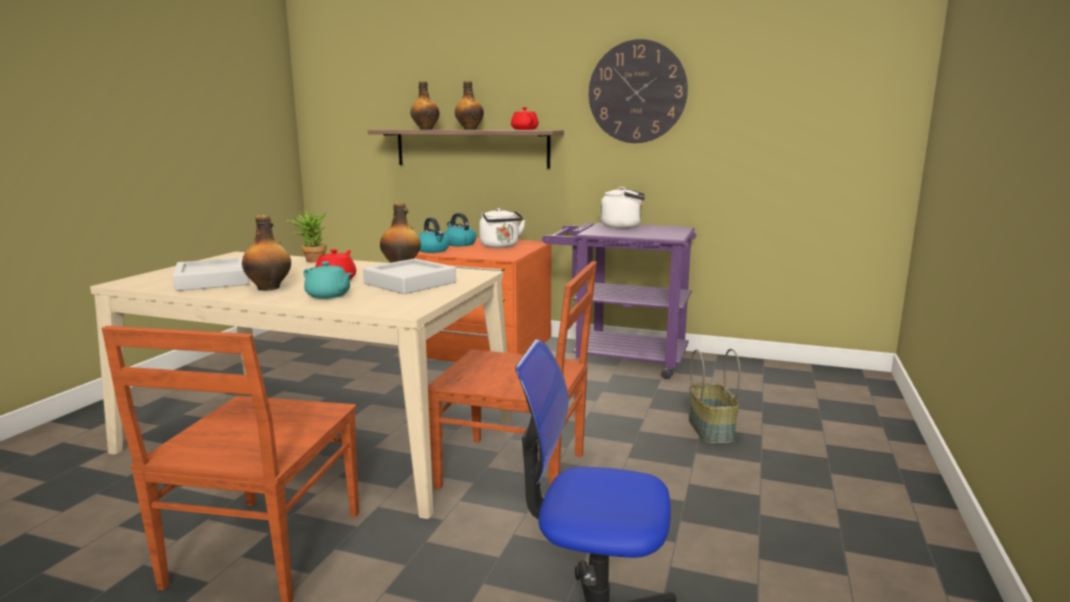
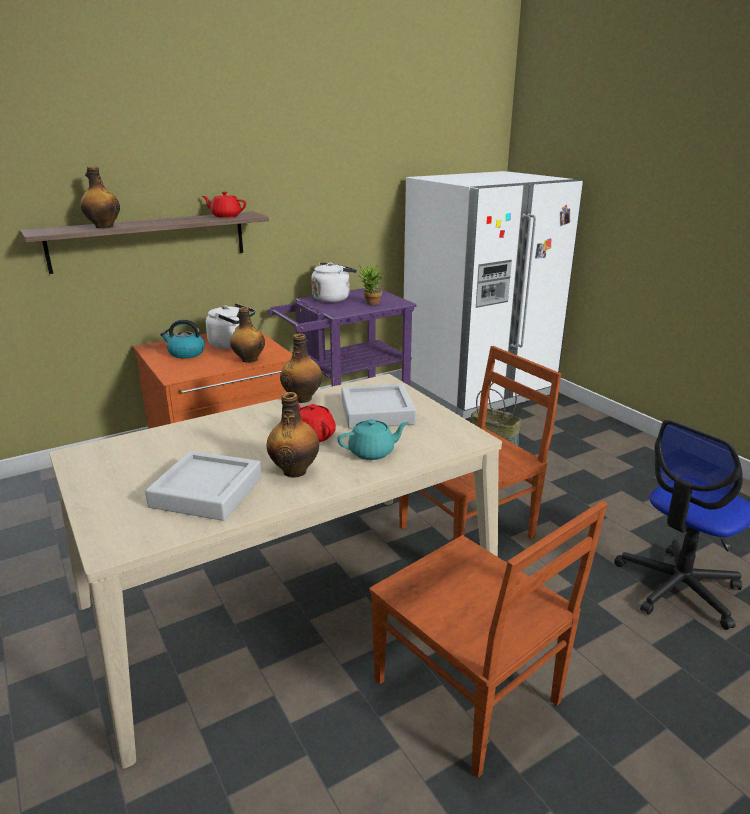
camera: 50 degrees left, 10 degrees up
(311, 261) = (198, 426): potted plant -> potted plant (371, 304)
(433, 250) = (188, 369): kettle -> none
(469, 129) = (154, 220): bottle -> bottle (249, 360)
(637, 92) = (319, 169): wall clock -> none
(803, 387) = (477, 390): none -> white fridge

